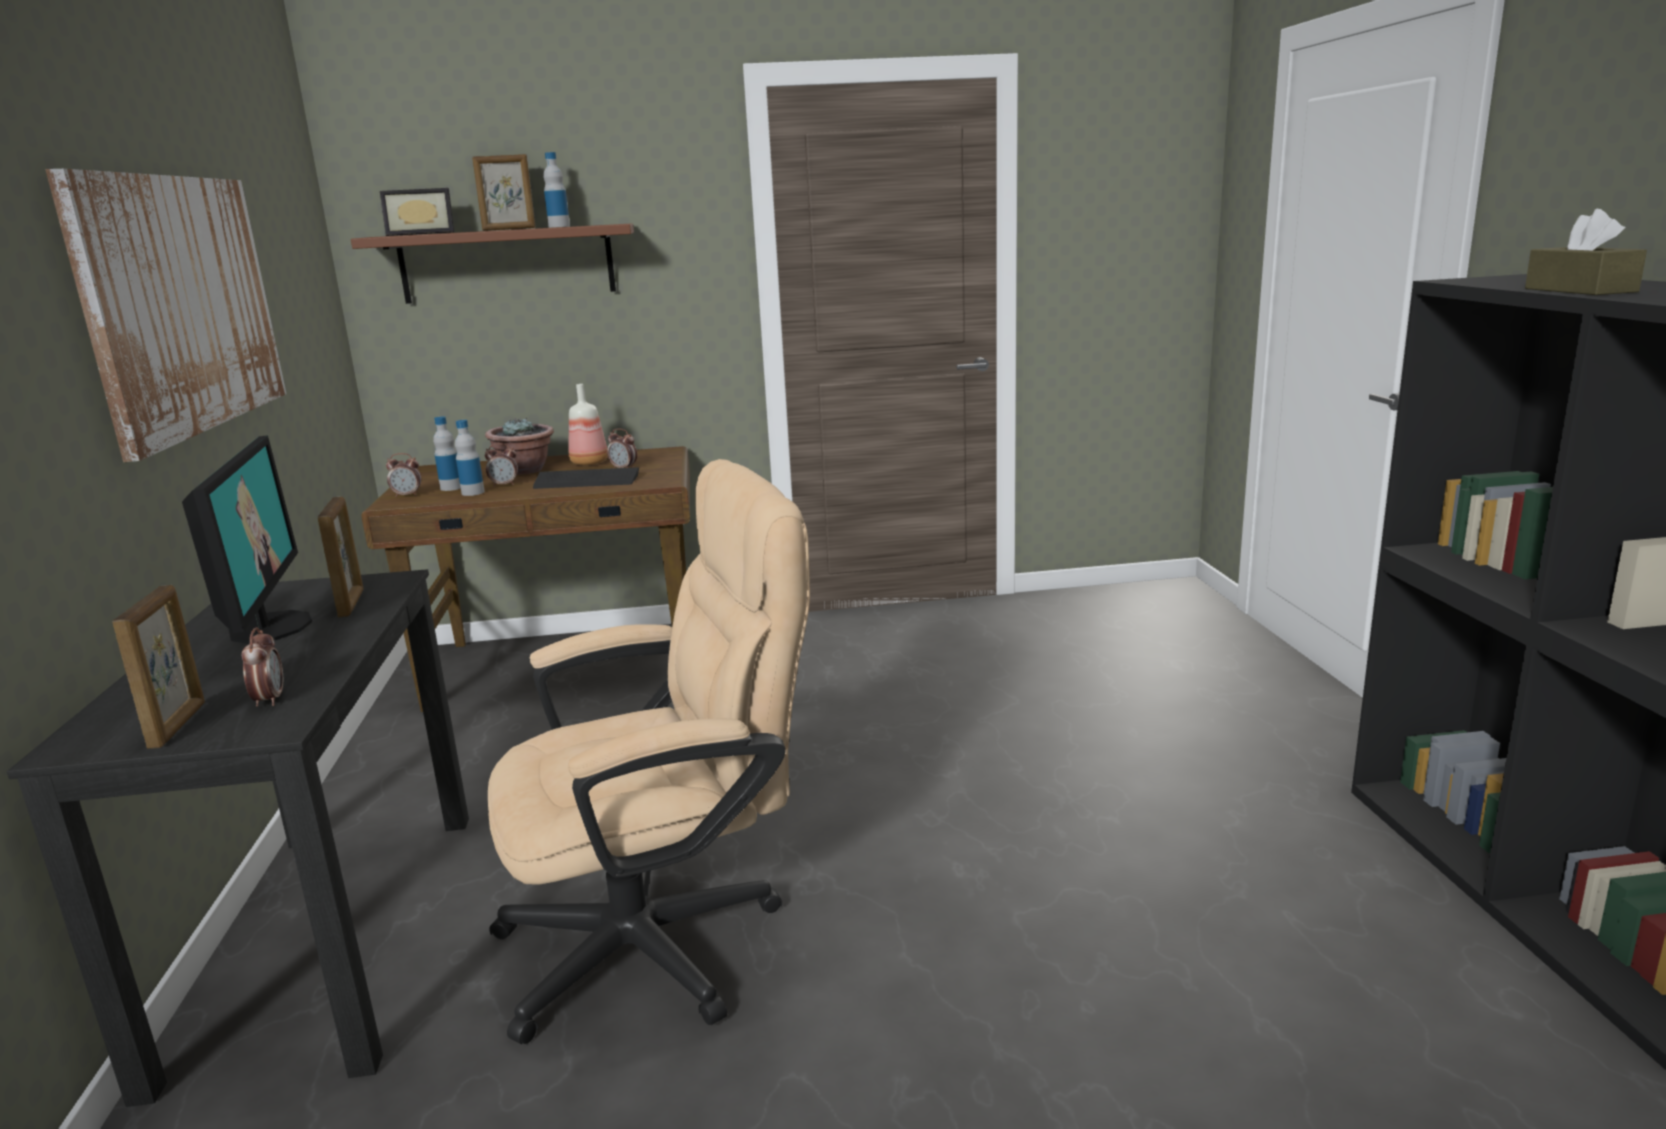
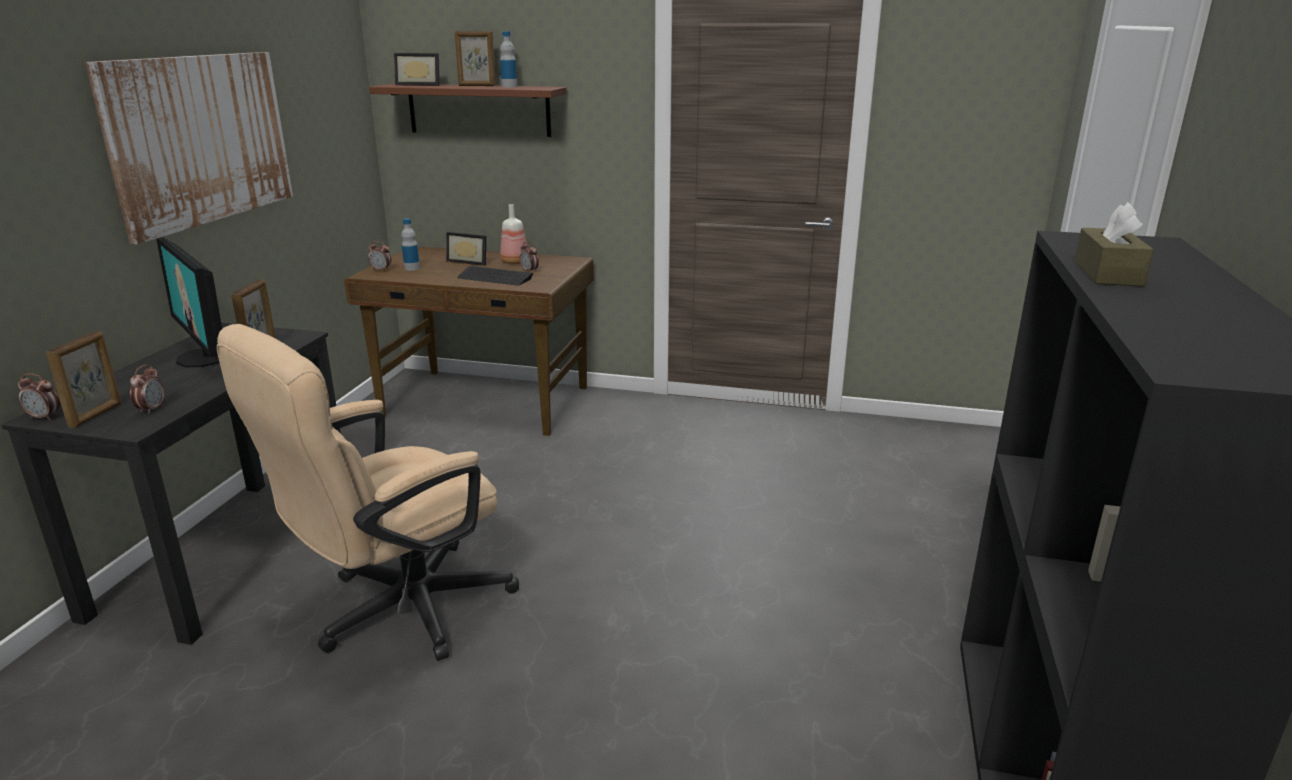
camera: 20 degrees right, 5 degrees up
(268, 627) = (204, 357): monitor -> monitor turned 135 degrees clockwise
(473, 492) = (419, 275): bottle -> none
(504, 485) = (444, 272): alarm clock -> alarm clock (45, 417)
(525, 470) = (469, 261): potted plant -> picture frame
(667, 940) = (398, 612): beige office chair -> beige office chair turned 135 degrees clockwise

